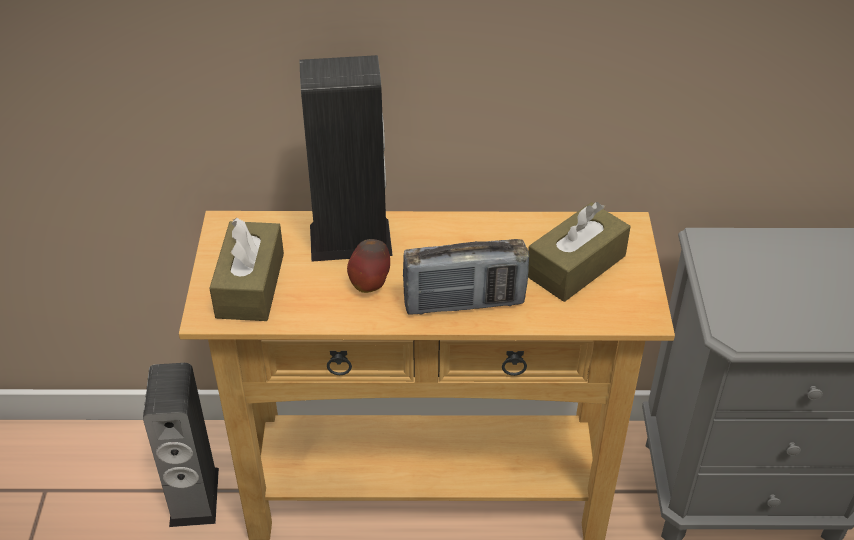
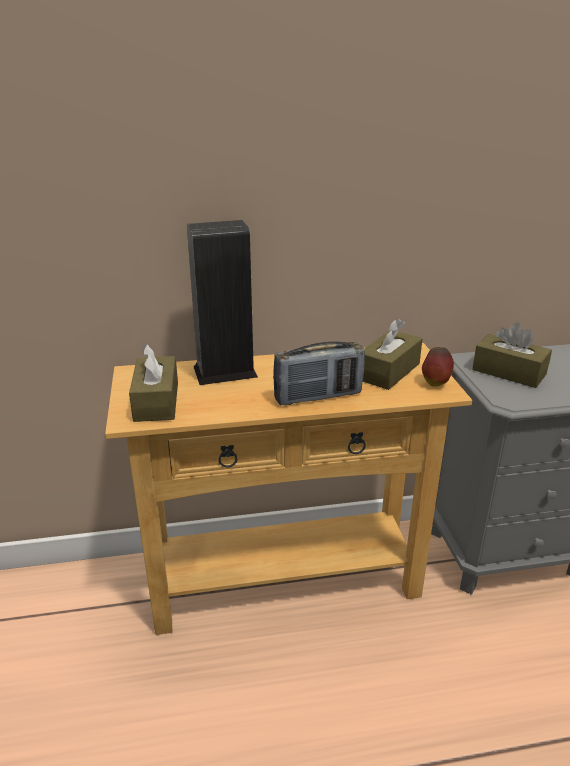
camera: 10 degrees left, 15 degrees down
(194, 496) = (108, 610): speaker -> none
(370, 285) = (246, 393): apple -> apple (435, 383)
(761, 276) = (509, 372): none -> brown tissue box

